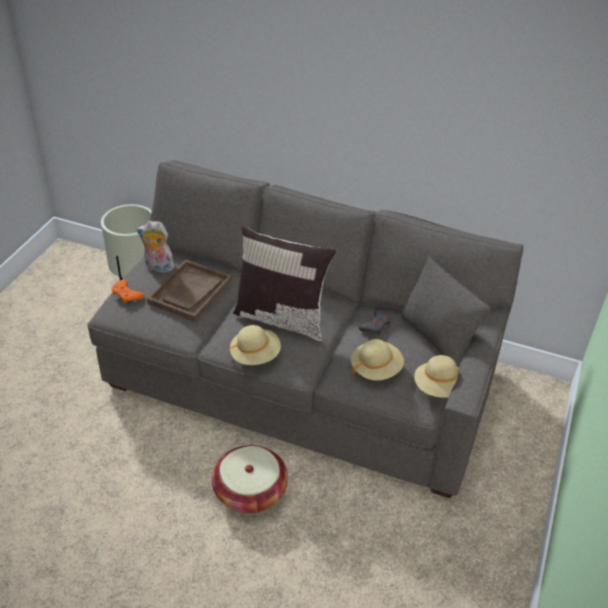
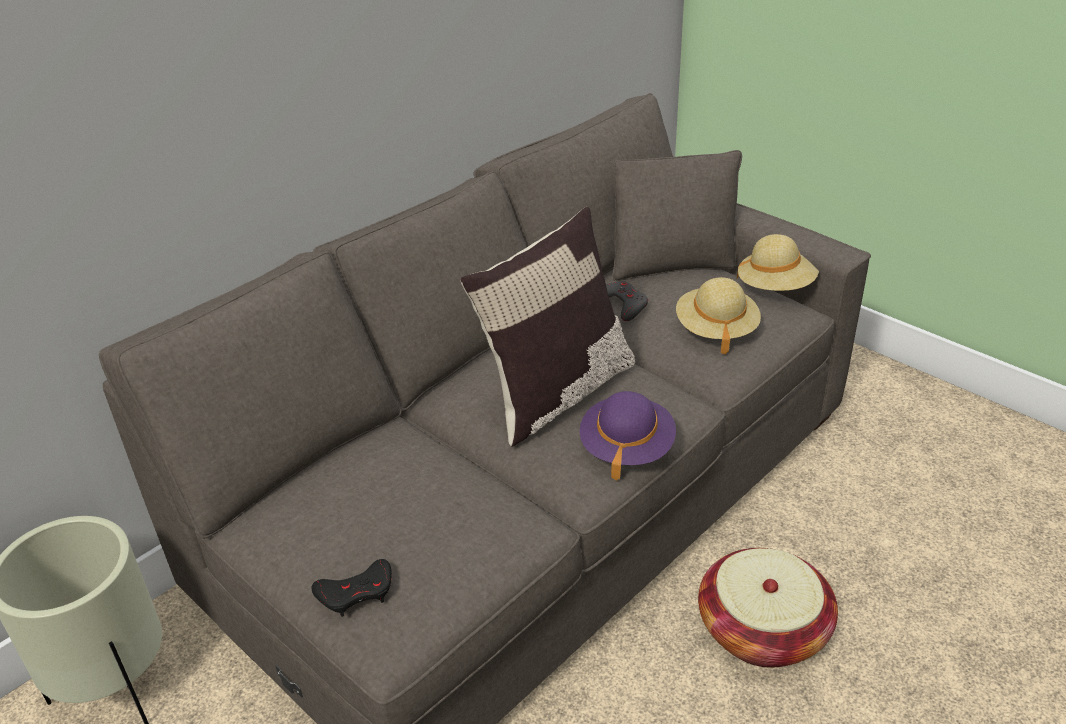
camera: 65 degrees left, 5 degrees down
(127, 294) = (356, 592): orange game controller -> black game controller
(158, 267) = (299, 528): plush toy -> none
(190, 292) = (414, 492): brown tray -> none
(255, 355) = (626, 448): beige hat -> purple hat

